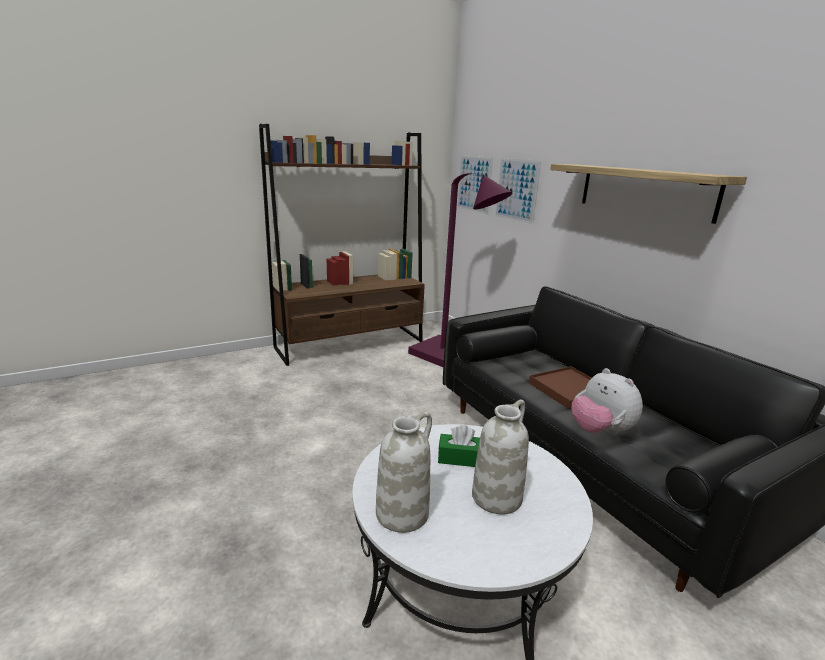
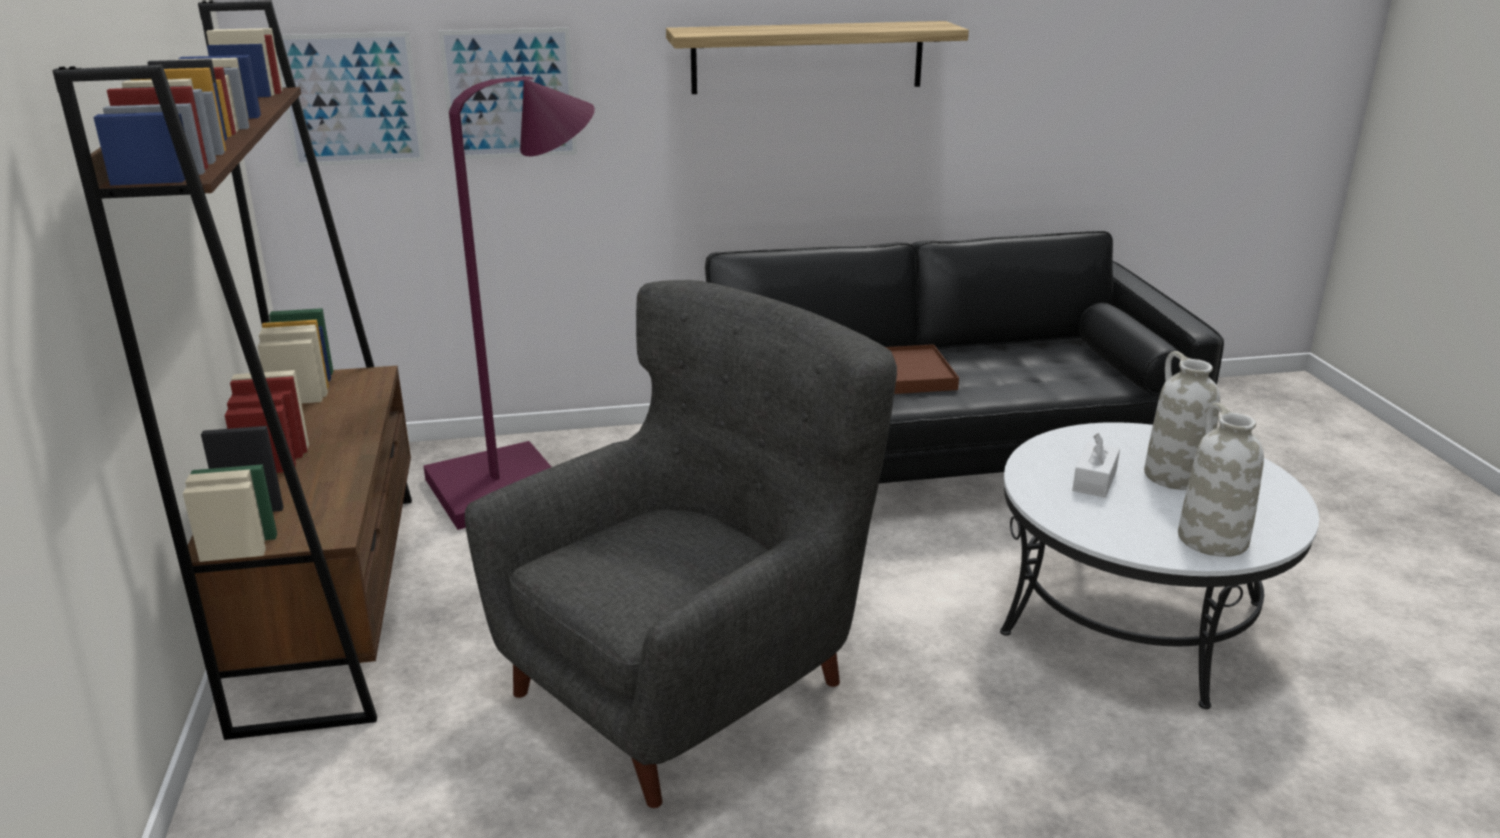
camera: 70 degrees left, 5 degrees up
(327, 418) = (688, 681): none -> grey armchair
(460, 458) = (1094, 481): green tissue box -> white tissue box
(600, 431) = (1015, 388): plush toy -> none

